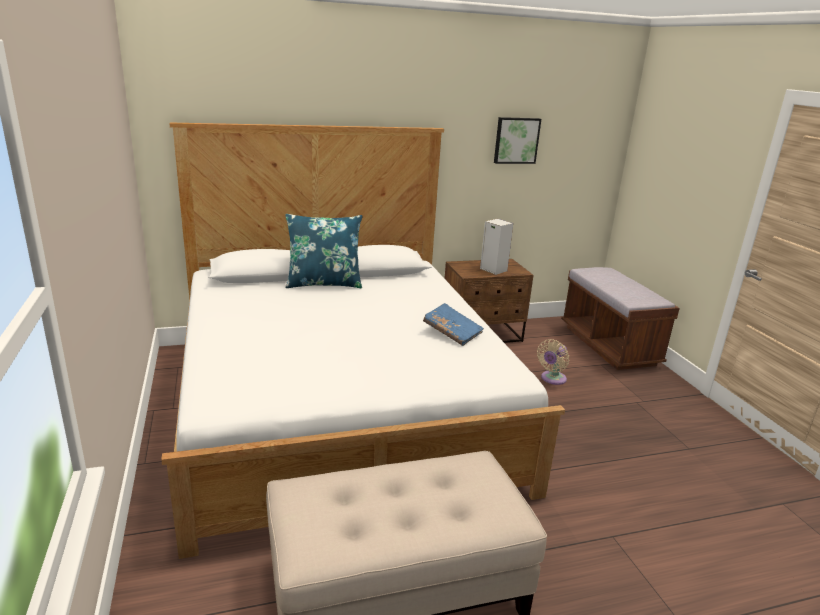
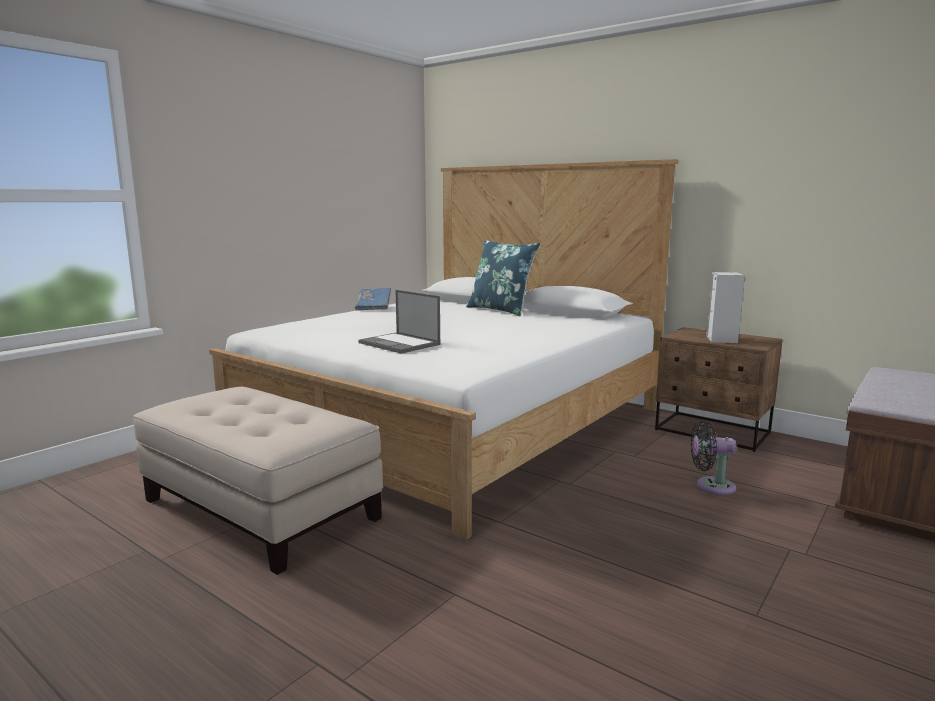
camera: 55 degrees right, 10 degrees down
(396, 364) = (400, 344): none -> laptop
(452, 332) = (500, 344): blue book -> blue book (374, 307)
(516, 140) = (789, 171): picture -> none
(552, 379) = (711, 486): beige fan -> black fan

